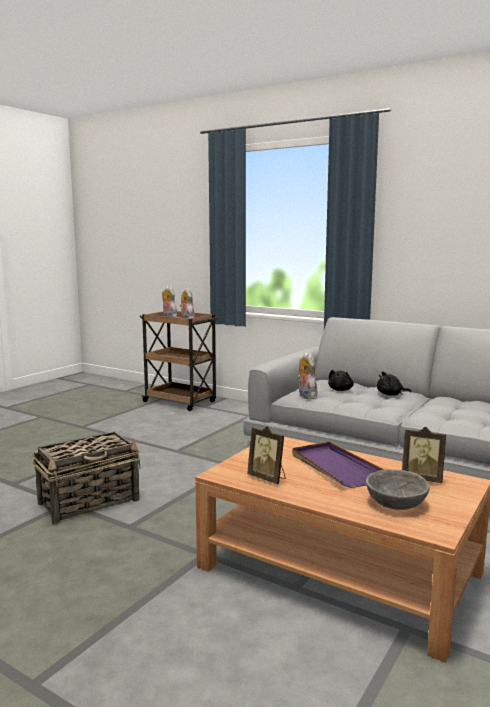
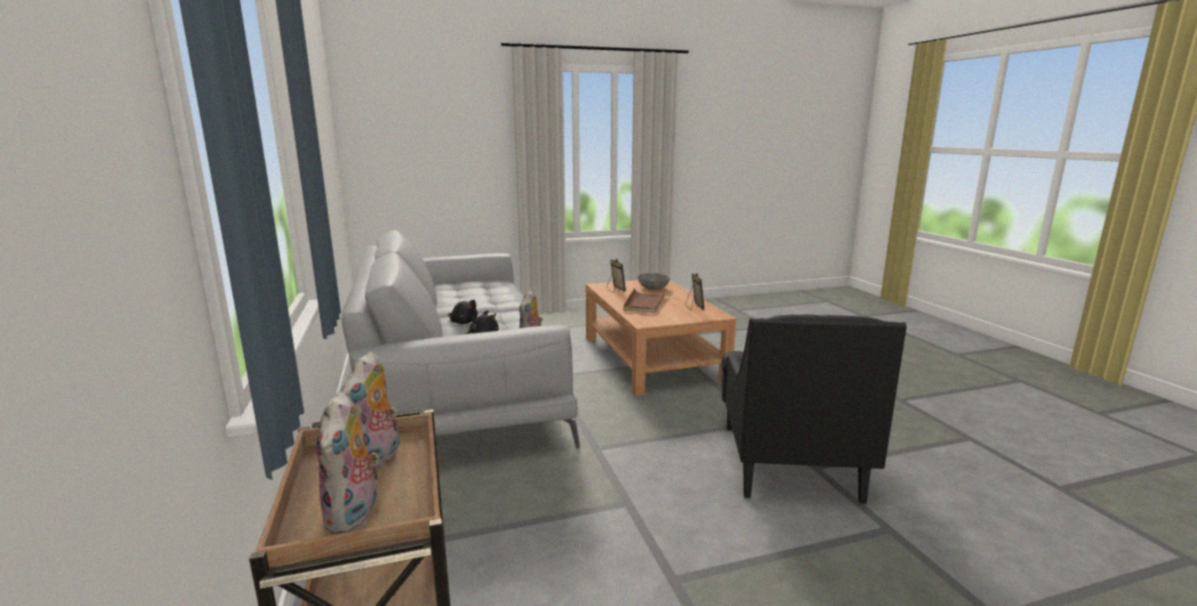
camera: 140 degrees left, 5 degrees up
(90, 501) = (788, 460): basket -> black armchair
(335, 467) = (645, 303): purple tray -> brown tray

